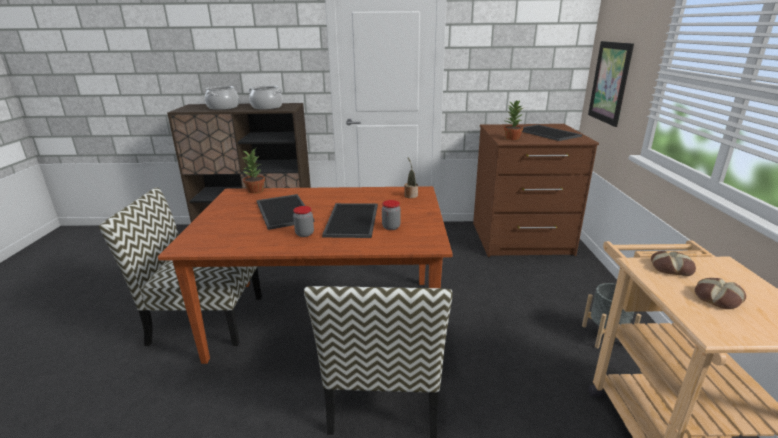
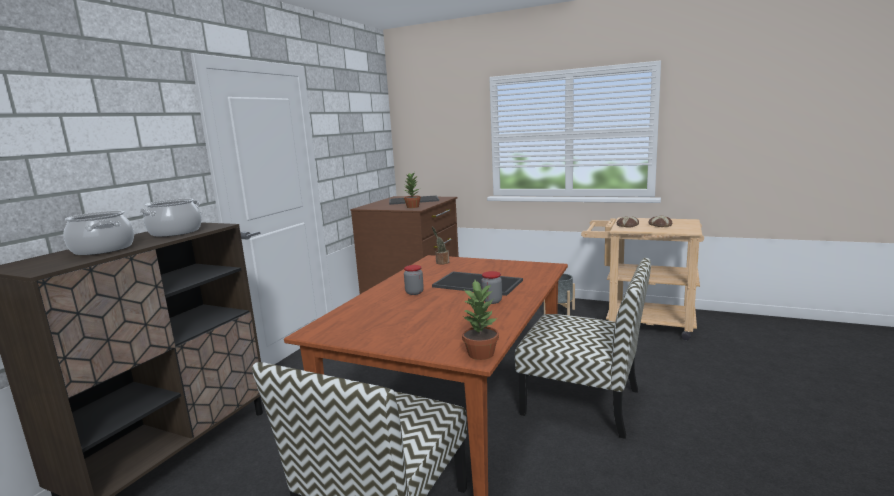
camera: 65 degrees left, 10 degrees down
(256, 190) = (327, 319): potted plant -> potted plant (481, 353)
(282, 211) = (420, 308): tray -> none
(391, 227) = (506, 273): jar -> jar (414, 292)
(609, 82) = (431, 154): picture -> none

